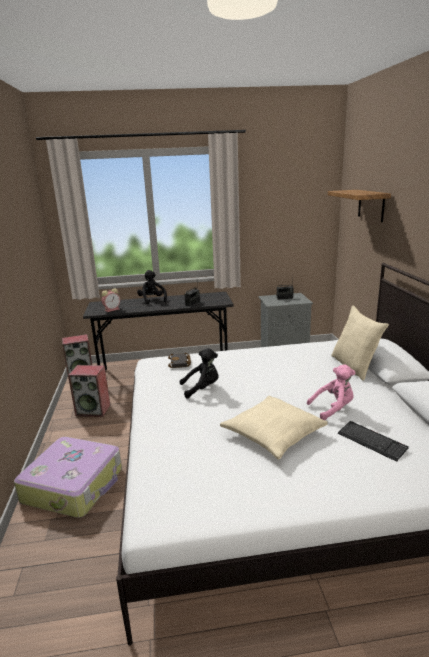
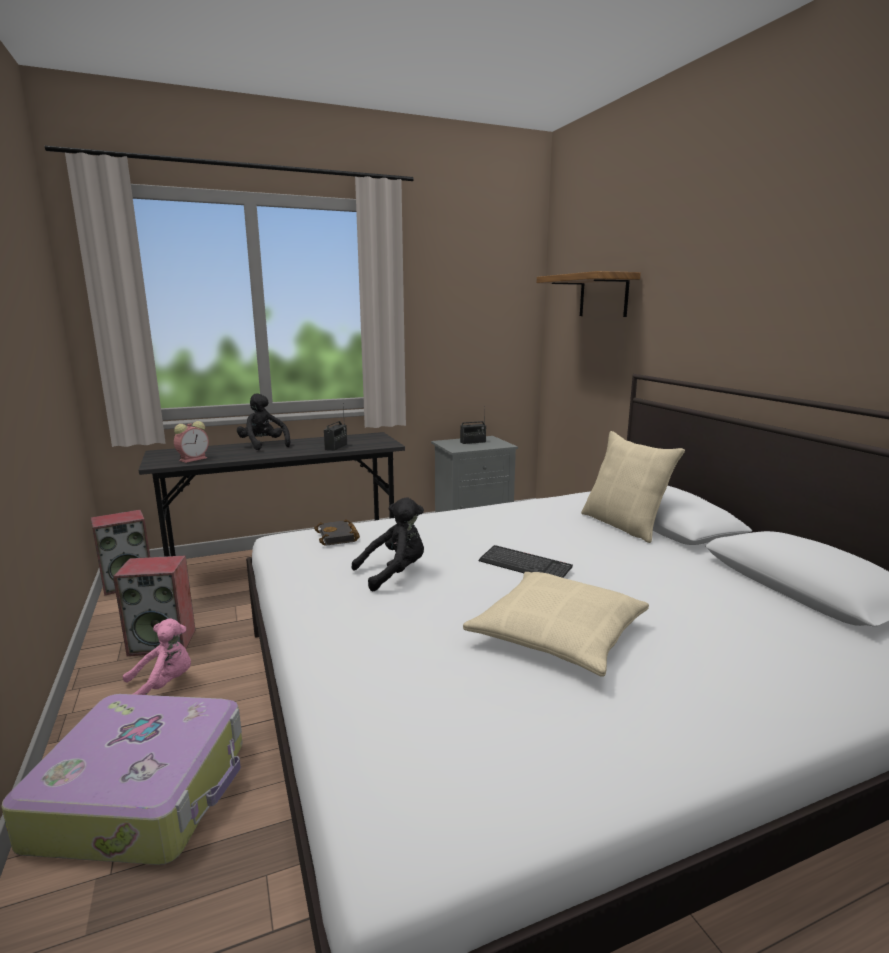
camera: 15 degrees left, 5 degrees down
(333, 409) = (632, 587): pink plush toy -> pink plush toy (163, 685)
(371, 441) = (725, 631): keyboard -> keyboard (524, 565)

